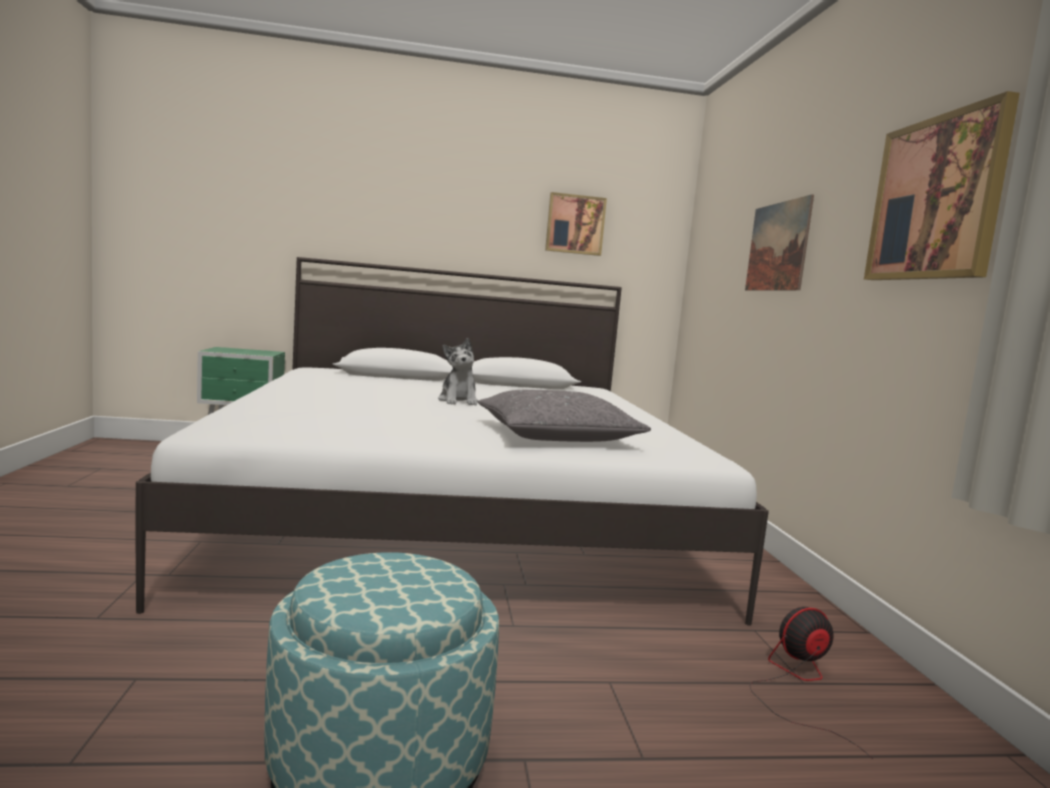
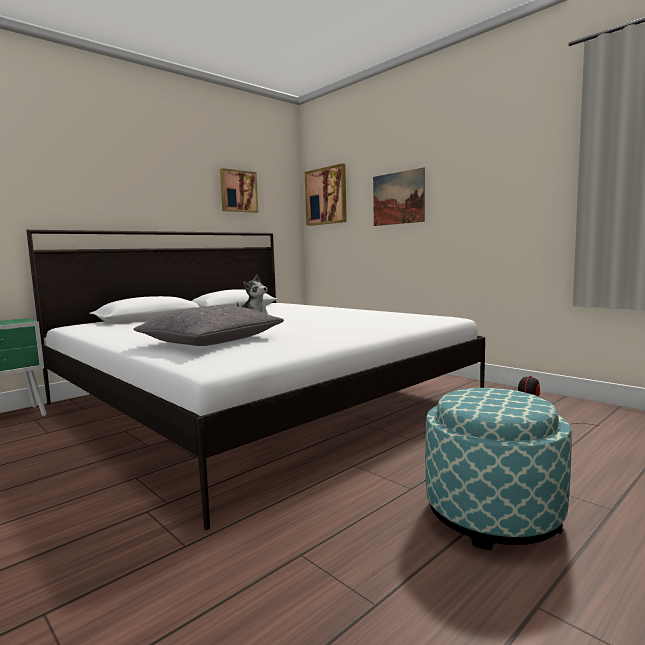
camera: 35 degrees left, 0 degrees up
(556, 436) = (366, 323): grey pillow -> grey pillow (210, 341)
(936, 199) = (520, 168): picture -> picture (326, 196)

